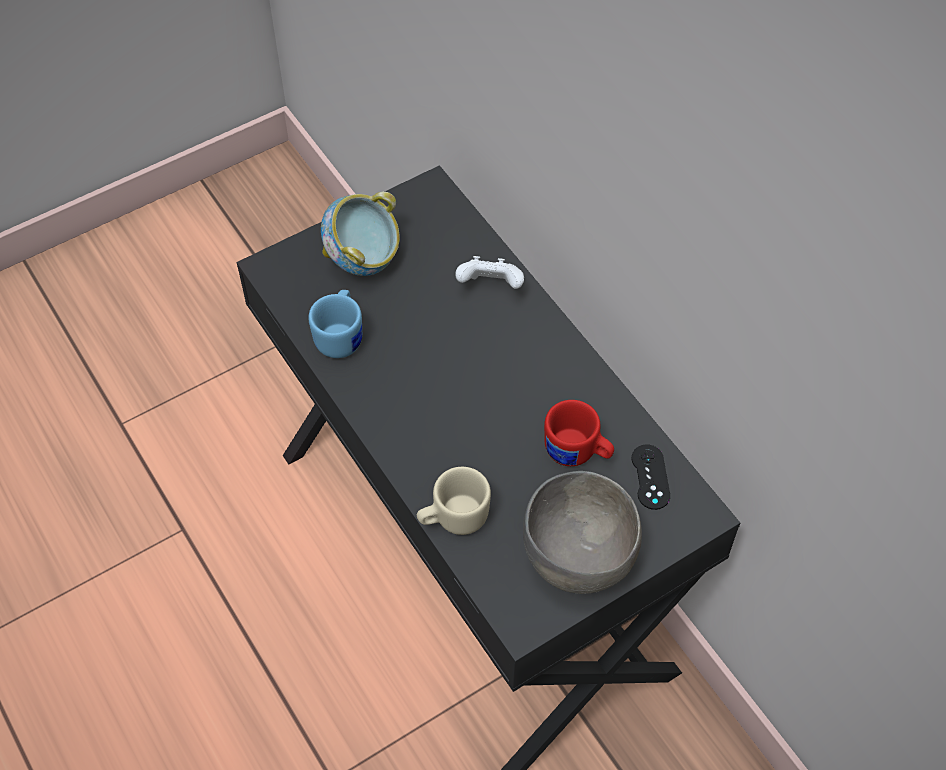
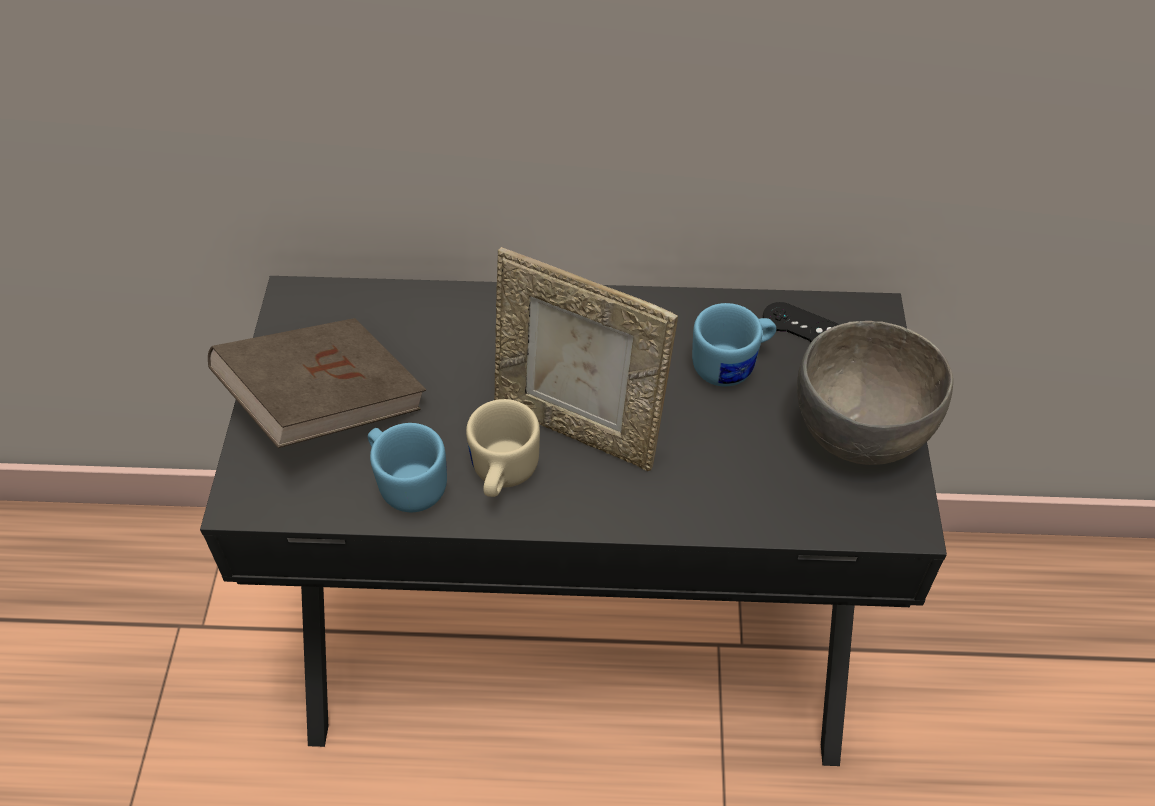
camera: 55 degrees left, 5 degrees down
(363, 260) = (325, 406): bowl -> brown book
(452, 396) = (578, 427): none -> picture frame
(453, 518) = (733, 511): beige mug -> beige mug (501, 475)
(490, 286) = (468, 319): white game controller -> none
(577, 453) = (732, 365): red mug -> blue mug

